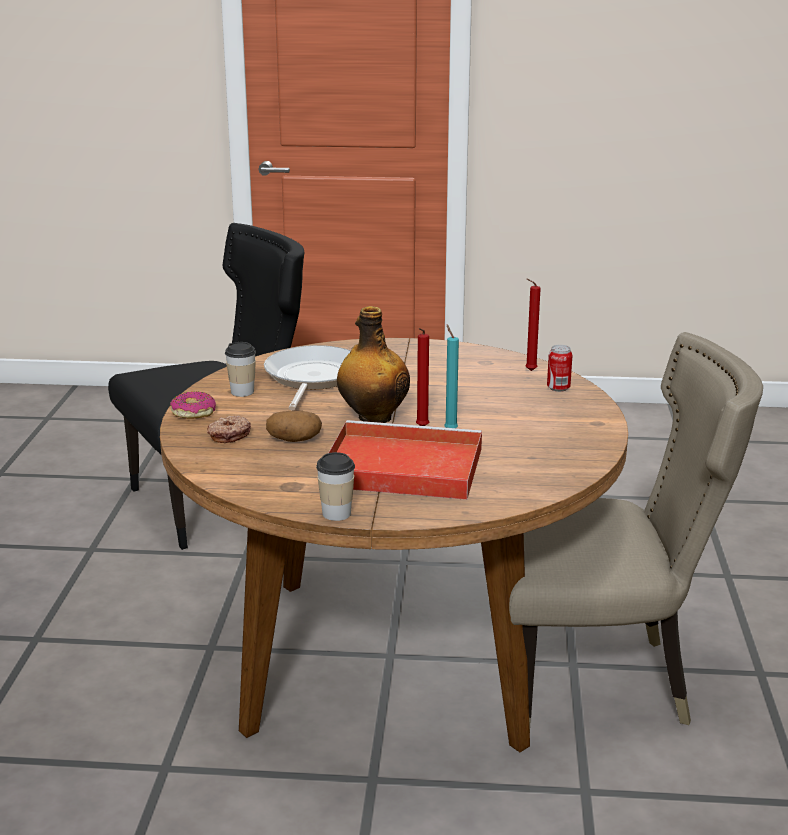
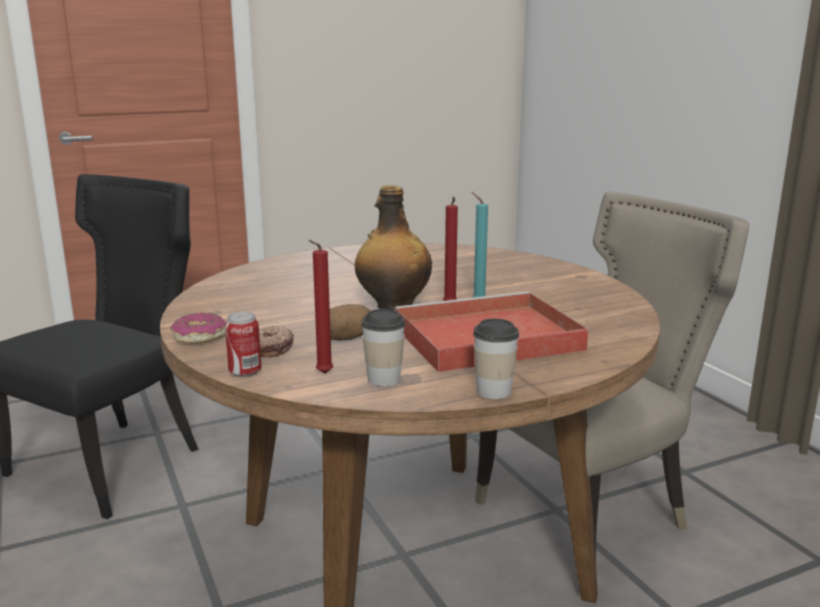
camera: 30 degrees left, 5 degrees down
(242, 392) = (229, 310): cup -> cup (384, 379)
(312, 378) = (285, 288): frying pan -> none
(529, 371) = (467, 253): red candle -> red candle (322, 374)
(558, 388) = (509, 260): can -> can (245, 372)

